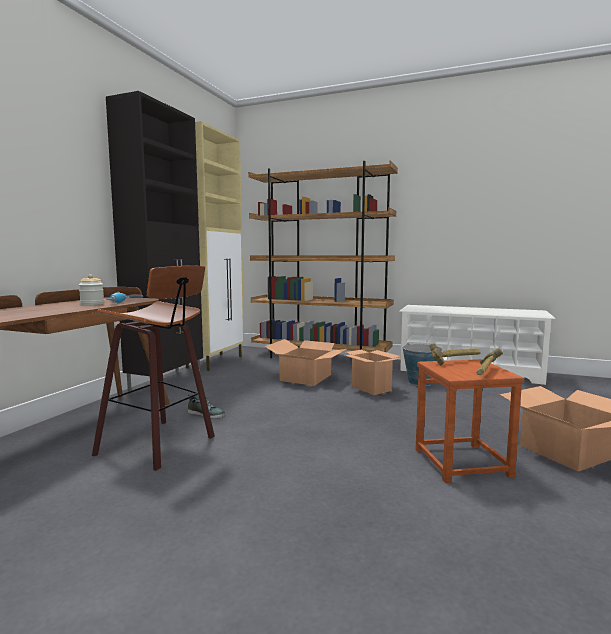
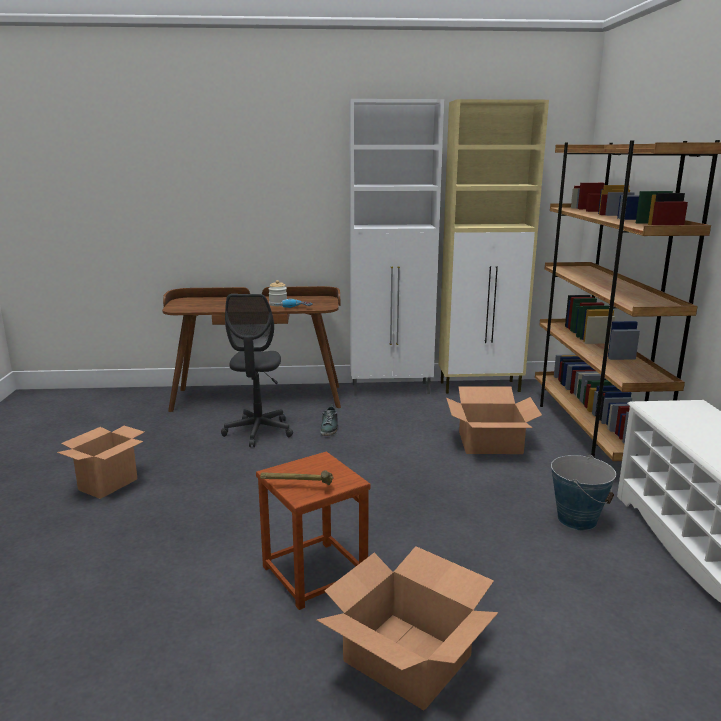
camera: 65 degrees right, 10 degrees up
(161, 444) = (258, 432): stool -> grey office chair
(167, 381) = (391, 389): black cabinet -> white cabinet
(370, 388) = (499, 488): cardboard box -> cardboard box (108, 484)
(456, 361) = (340, 469): hammer -> none

